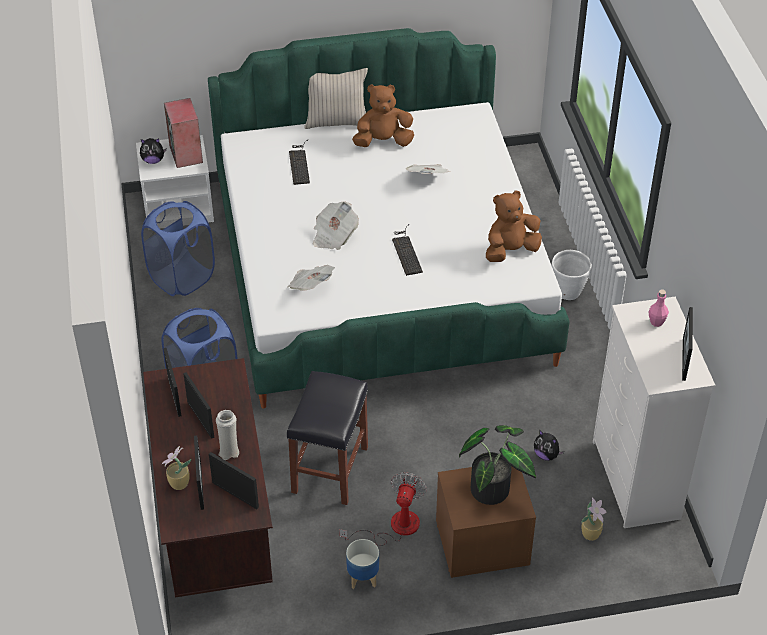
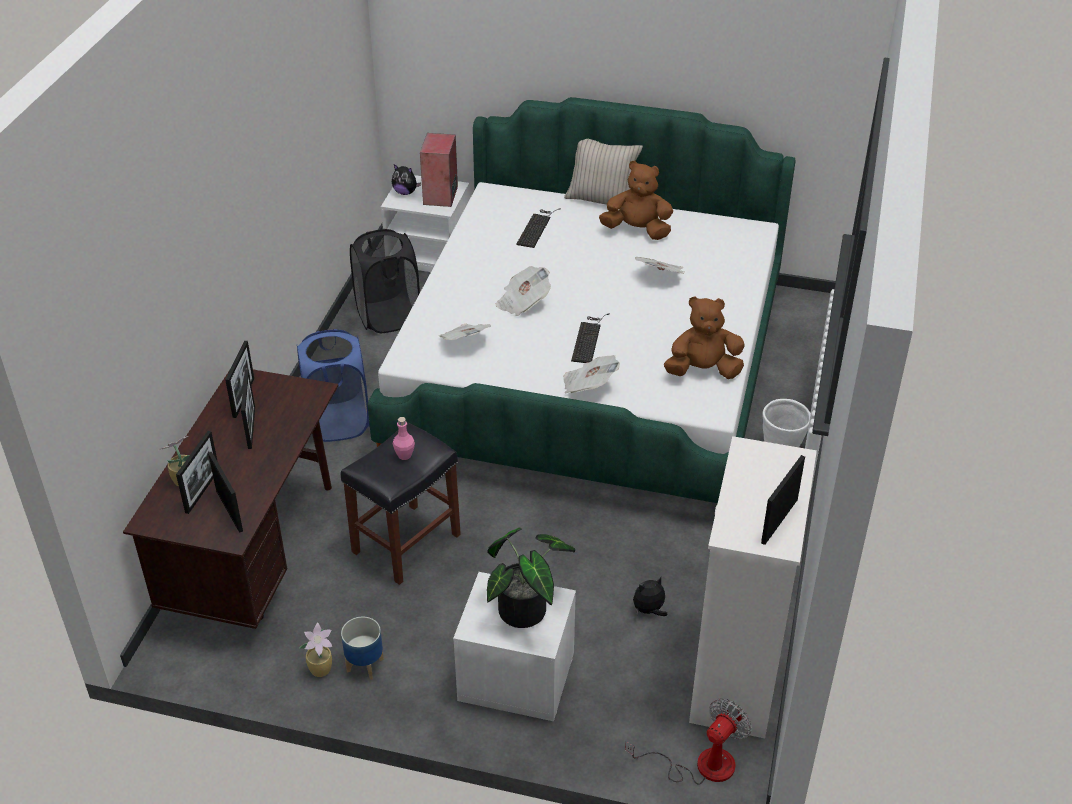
camera: 25 degrees right, 5 degrees down
(182, 278) = (388, 317): blue laundry basket -> black laundry basket
(229, 451) = (256, 466): white vase -> none
(394, 527) = (433, 625): fan -> fan (701, 765)
(433, 292) = (589, 386): none -> newspaper
(481, 544) = (515, 678): brown nightstand -> white nightstand
(546, 455) = (649, 610): plush toy -> plush toy turned 90 degrees clockwise
(591, 533) = (646, 714): potted plant -> potted plant (322, 669)
(656, 322) = (773, 470): pink bottle -> pink bottle (404, 455)

